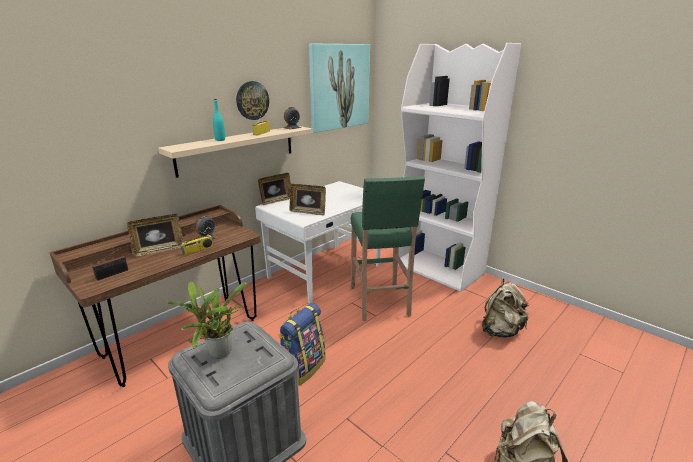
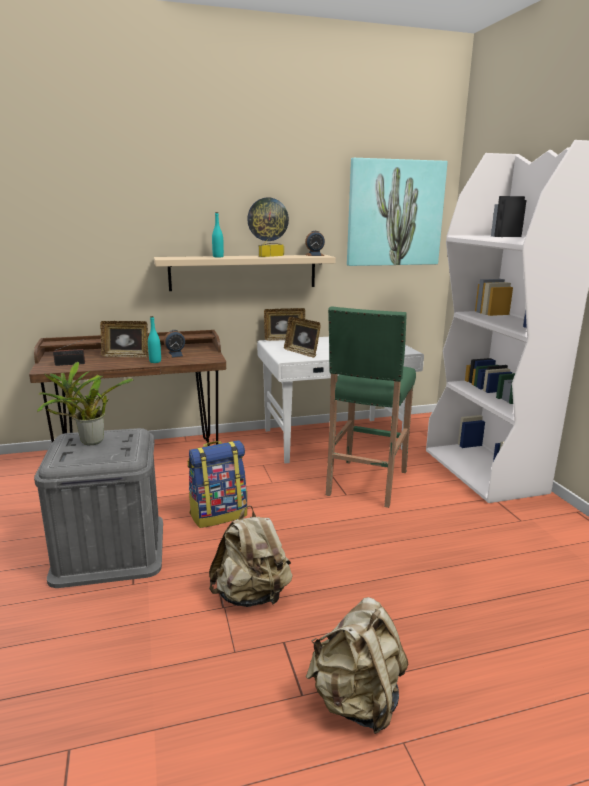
camera: 30 degrees right, 5 degrees down
(198, 250) = (155, 361): radio -> turquoise bottle
(501, 331) = (499, 559): beige backpack -> beige backpack (252, 596)

